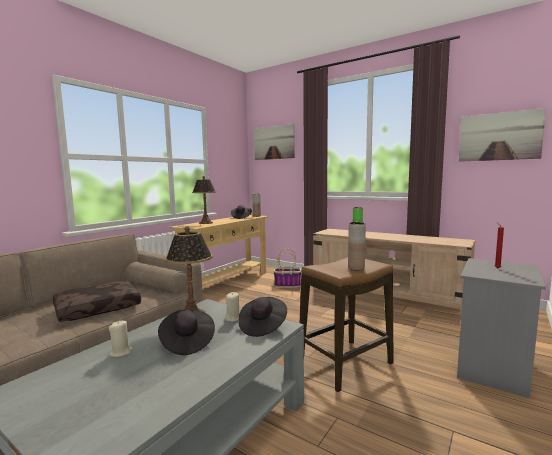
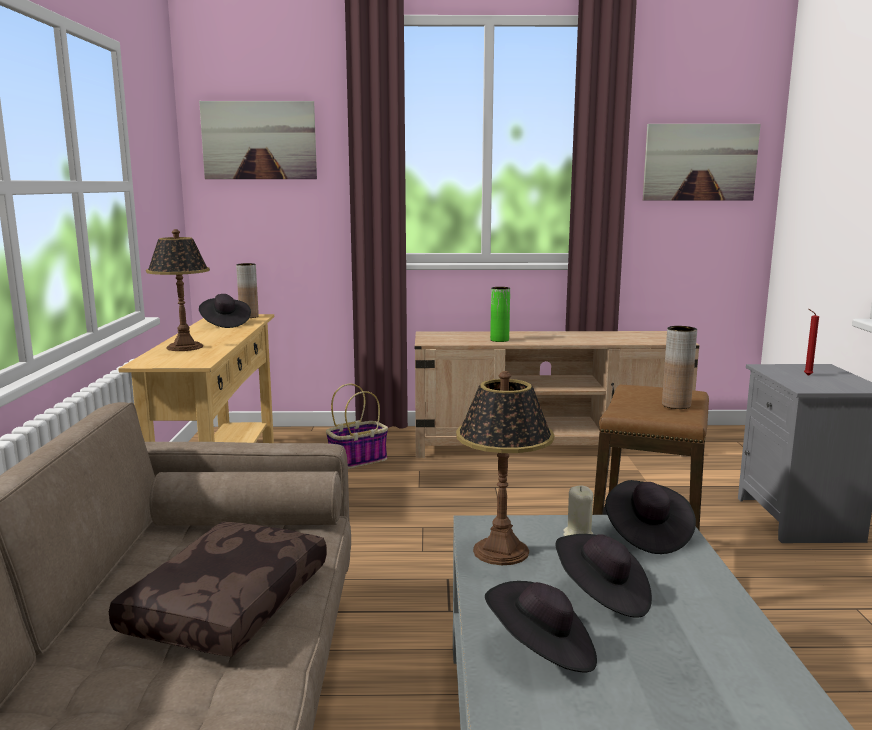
camera: 35 degrees left, 5 degrees up
(121, 352) = (542, 651): beige candle -> black hat

